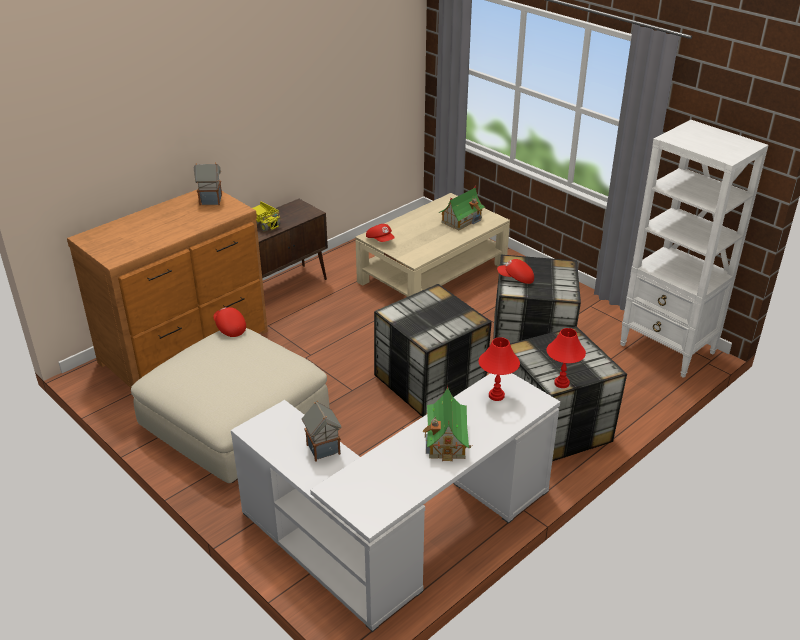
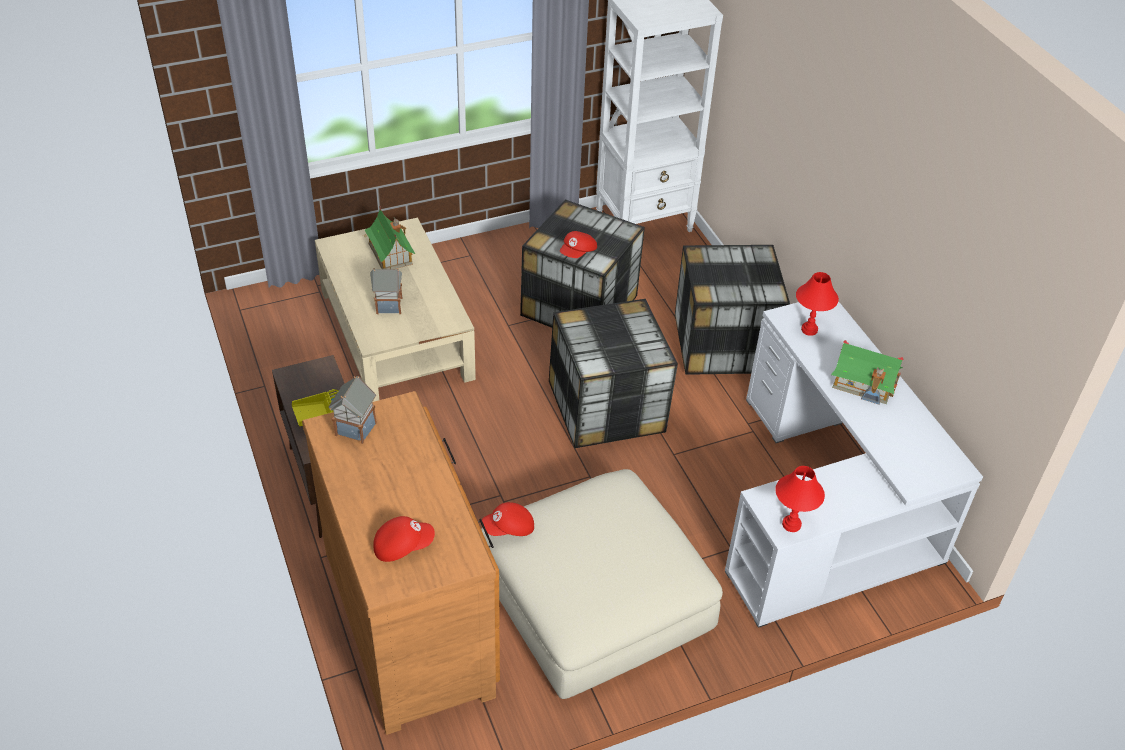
camera: 70 degrees left, 10 degrees up
(322, 448) = (835, 480): toy house -> toy house (388, 306)
(380, 240) = (388, 335): red cap -> red cap (402, 545)
(561, 383) = (773, 288): red table lamp -> red table lamp (791, 524)

